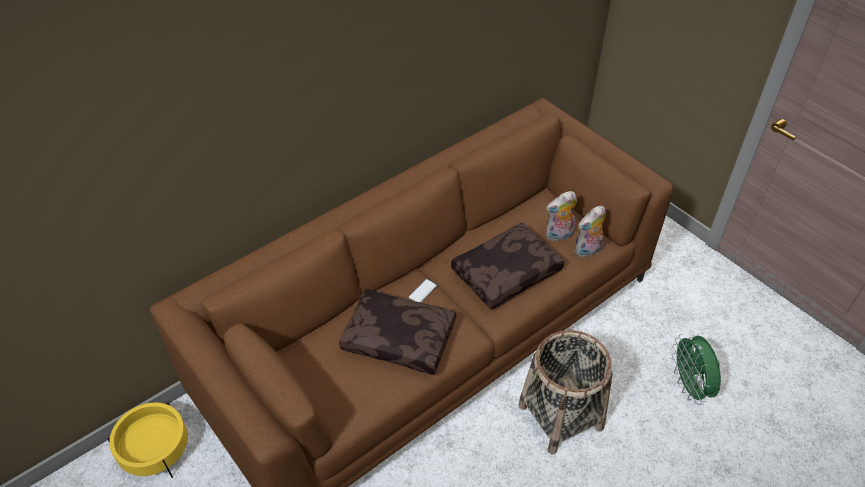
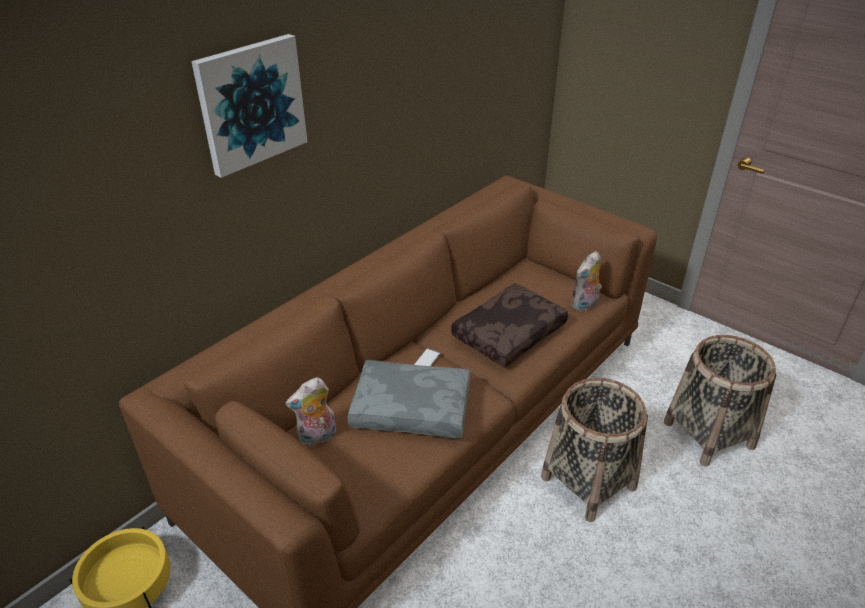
camera: 10 degrees left, 10 degrees down
(273, 66) = (251, 104): none -> picture
(400, 337) = (412, 407): brown pillow -> grey pillow
(559, 235) = (552, 295): plush toy -> plush toy (317, 437)
(689, 387) = (708, 435): green fan -> basket

